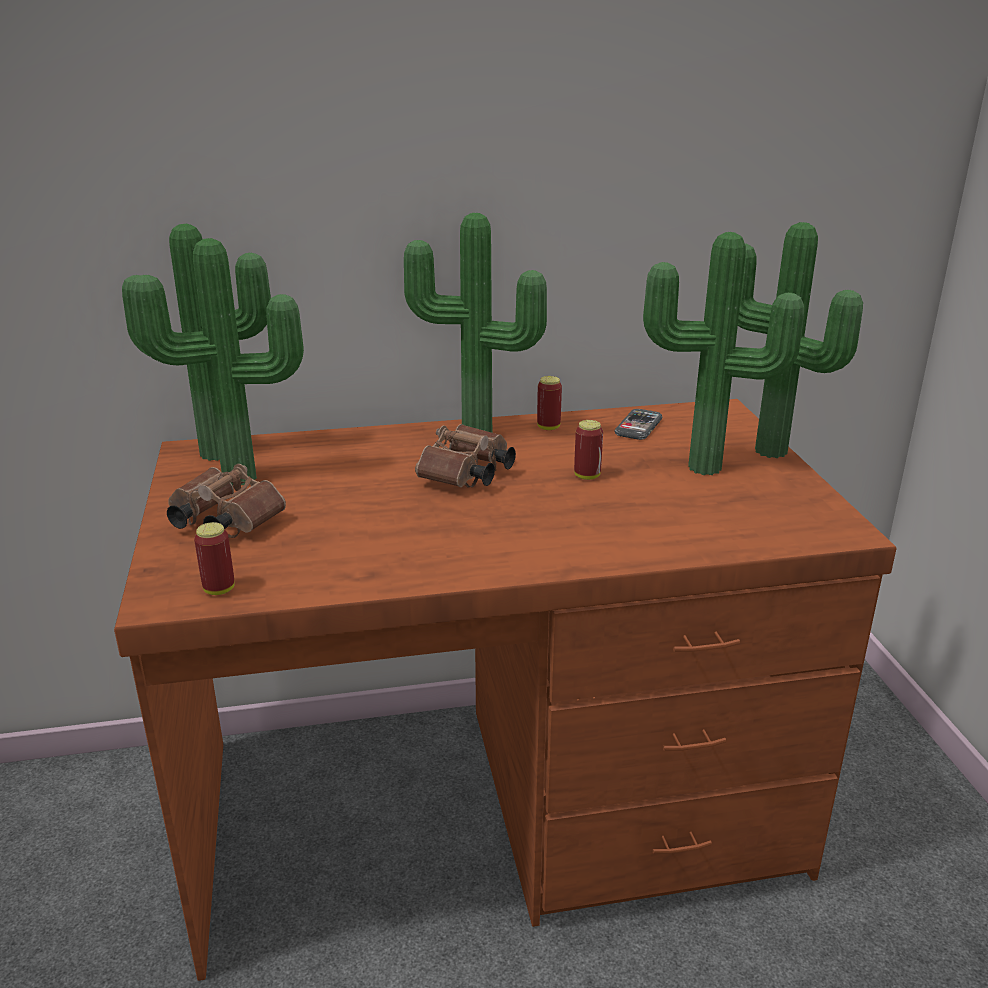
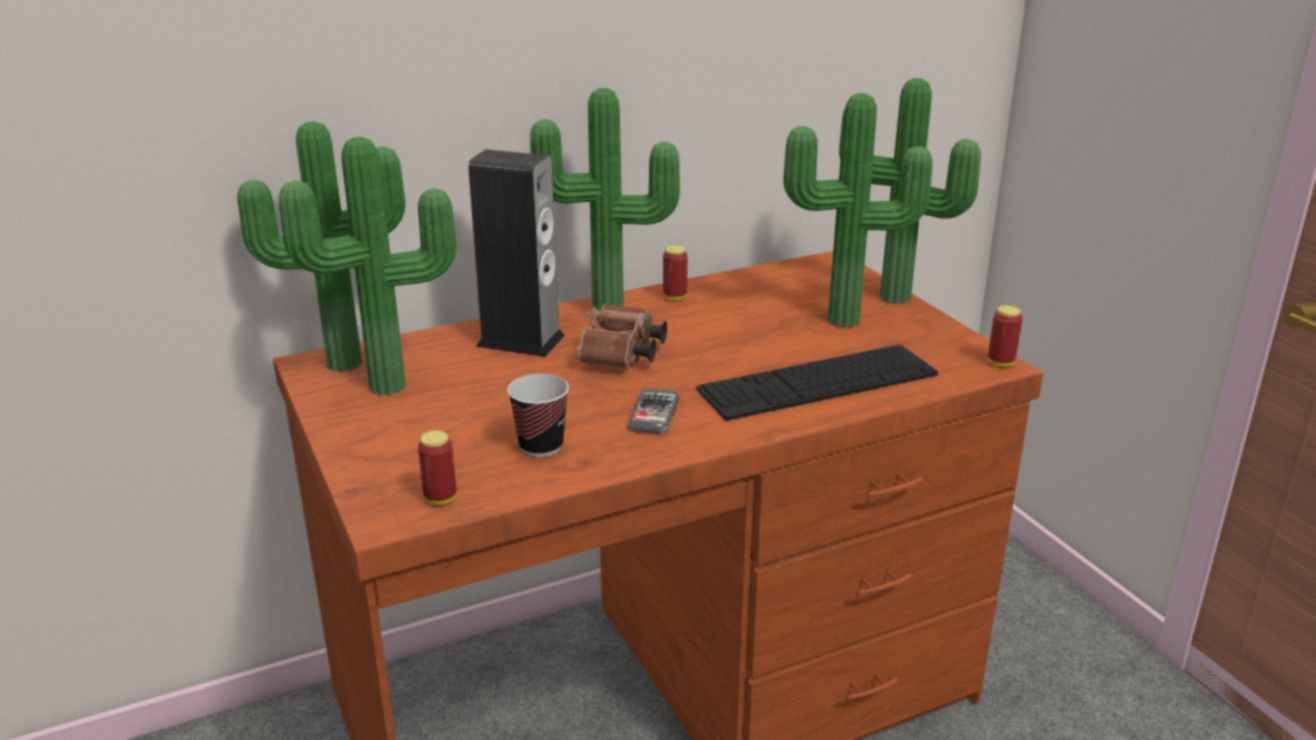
camera: 15 degrees left, 0 degrees up
(222, 522) = (399, 432): brown binoculars -> none
(340, 552) = (541, 446): none -> cup
(382, 451) = (520, 340): none -> speaker
(587, 476) = (738, 341): can -> can (1001, 363)
(638, 426) = (761, 287): phone -> phone (654, 414)
(645, 526) = (818, 382): none -> keyboard

